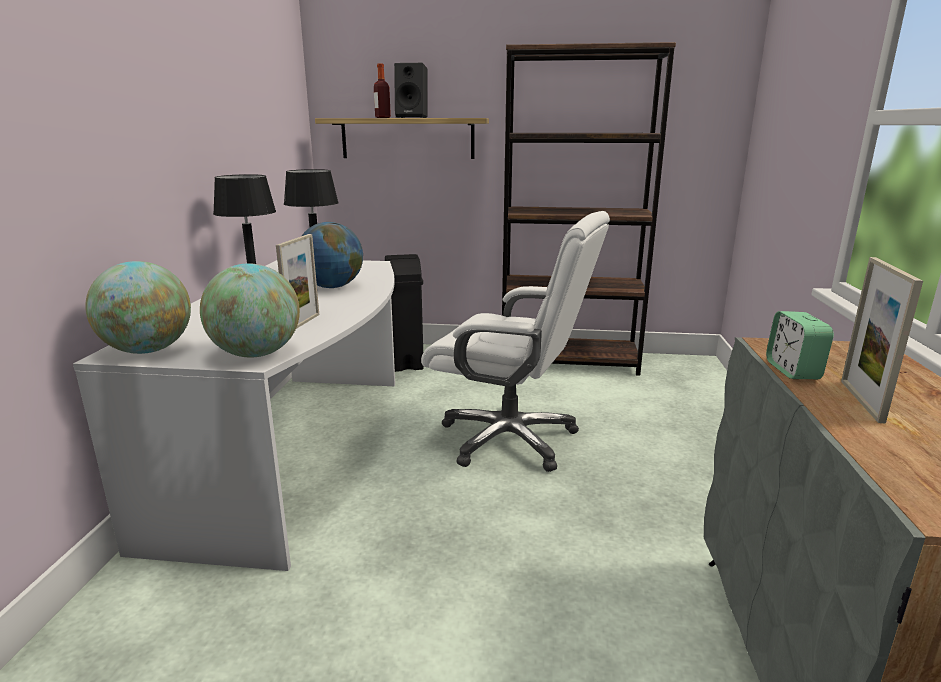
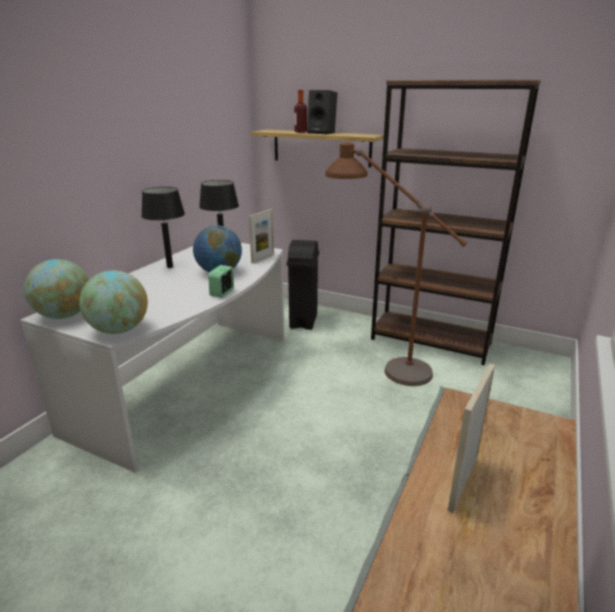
camera: 20 degrees right, 5 degrees up
(303, 323) = (170, 305): picture frame -> picture frame (263, 258)
(510, 438) = (339, 403): white office chair -> none
(526, 389) = (379, 361): none -> brown floor lamp
(792, 370) = (443, 435): alarm clock -> alarm clock (222, 293)

